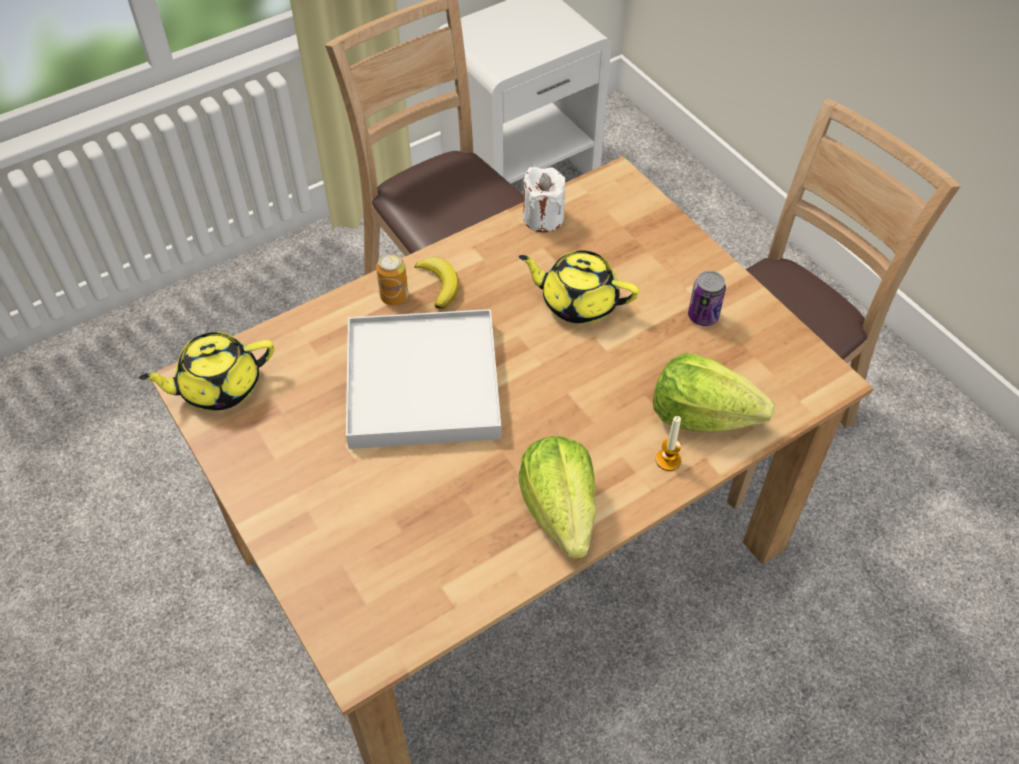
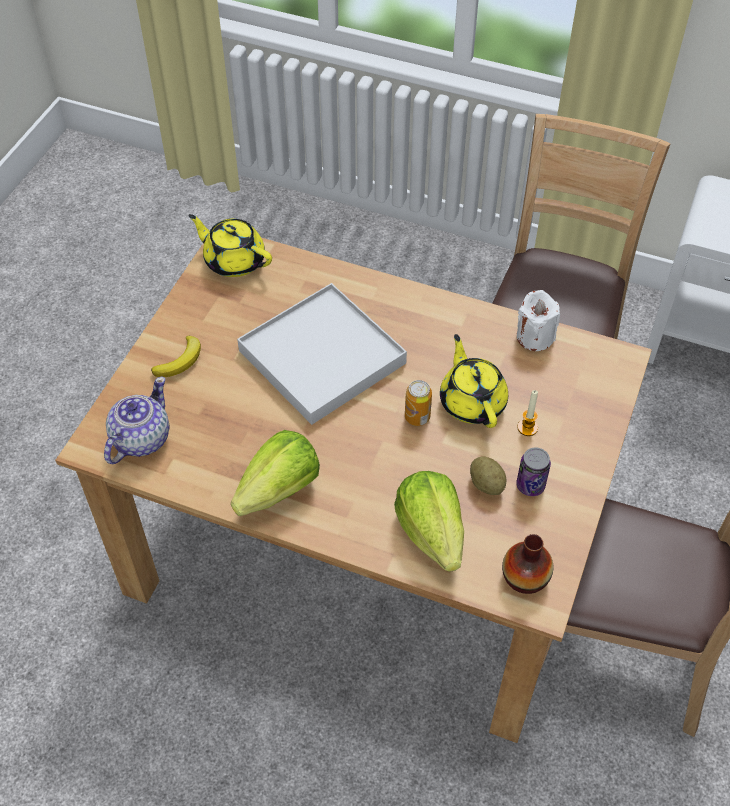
camera: 55 degrees right, 0 degrees up
(388, 606) = (140, 439): none -> teapot
(394, 296) = (382, 299): can -> can (417, 417)
(439, 284) = (415, 316): banana -> banana (180, 361)
(668, 460) = (373, 531): candle -> candle (527, 428)
(678, 345) = (486, 484): none -> potato
(796, 376) = (525, 577): none -> vase

